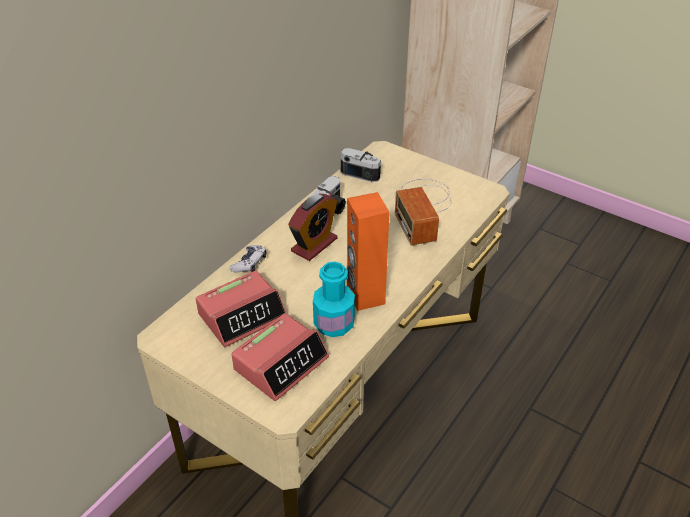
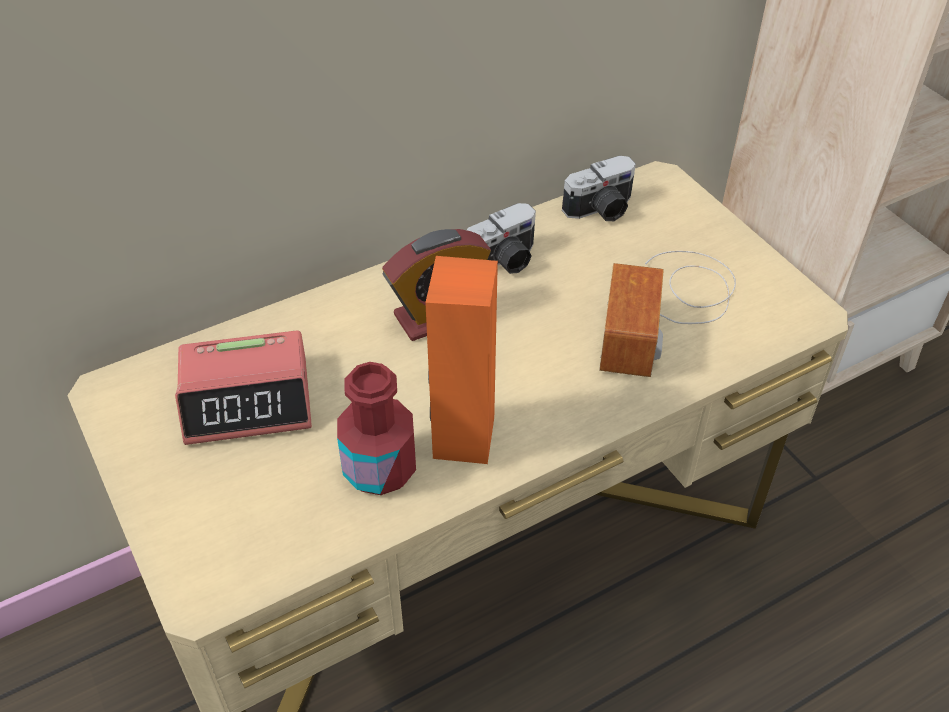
camera: 25 degrees right, 5 degrees up
(249, 263) = (317, 314): game controller -> none
(281, 363) = (252, 506): alarm clock -> none
(334, 324) = (379, 468): turquoise bottle -> red bottle
(362, 172) = (601, 210): camera -> camera turned 105 degrees clockwise

